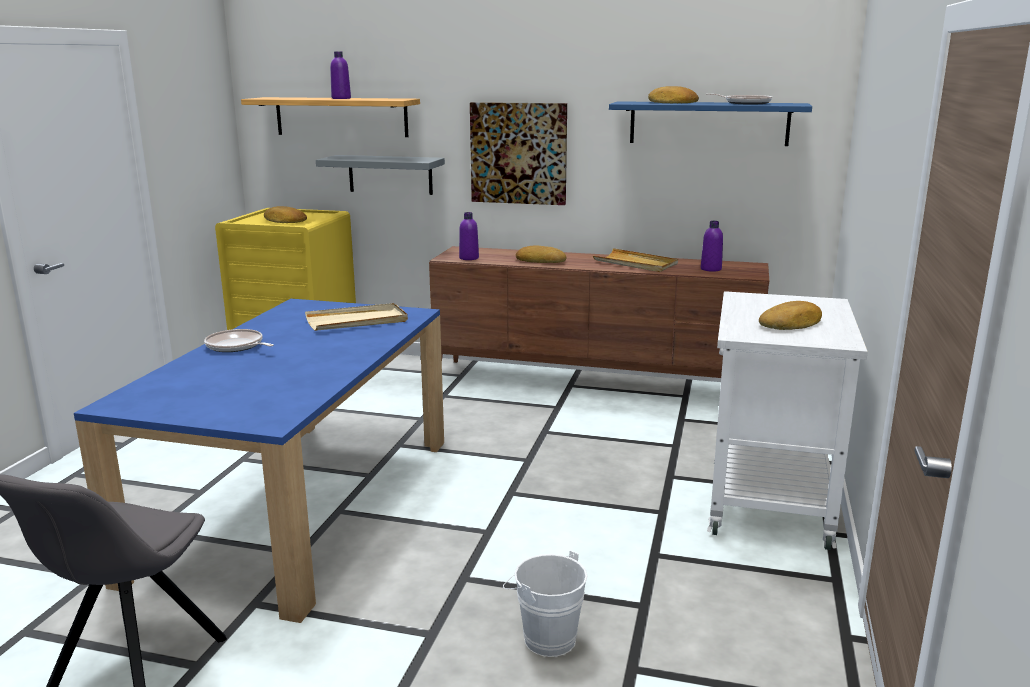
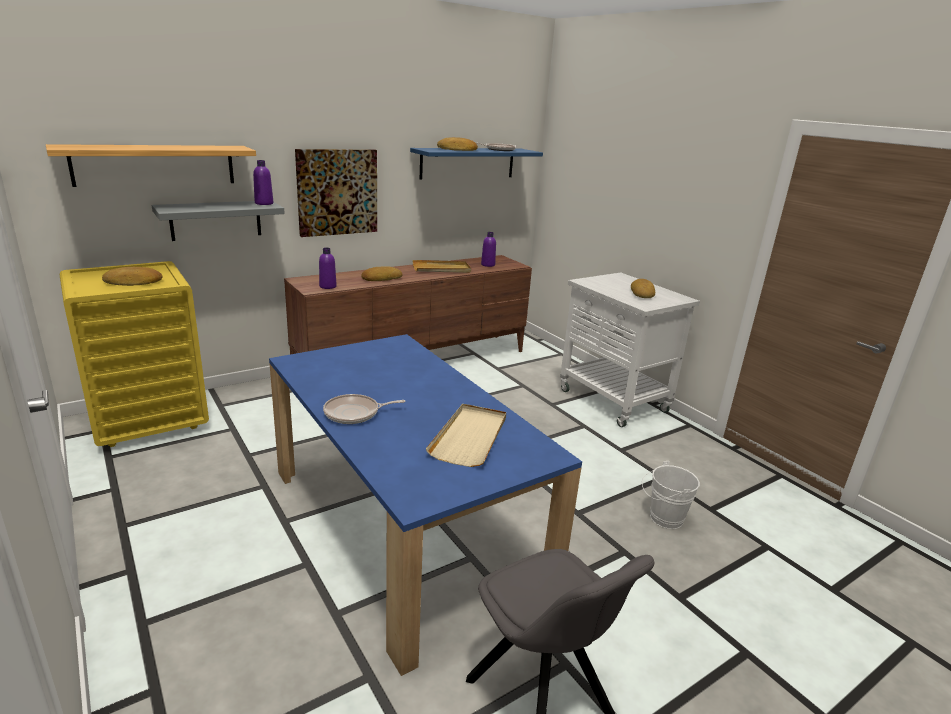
camera: 50 degrees left, 5 degrees up
(341, 98) = (169, 147): purple bottle -> purple bottle (264, 203)
(357, 321) = (381, 361): beige tray -> beige tray (470, 437)

